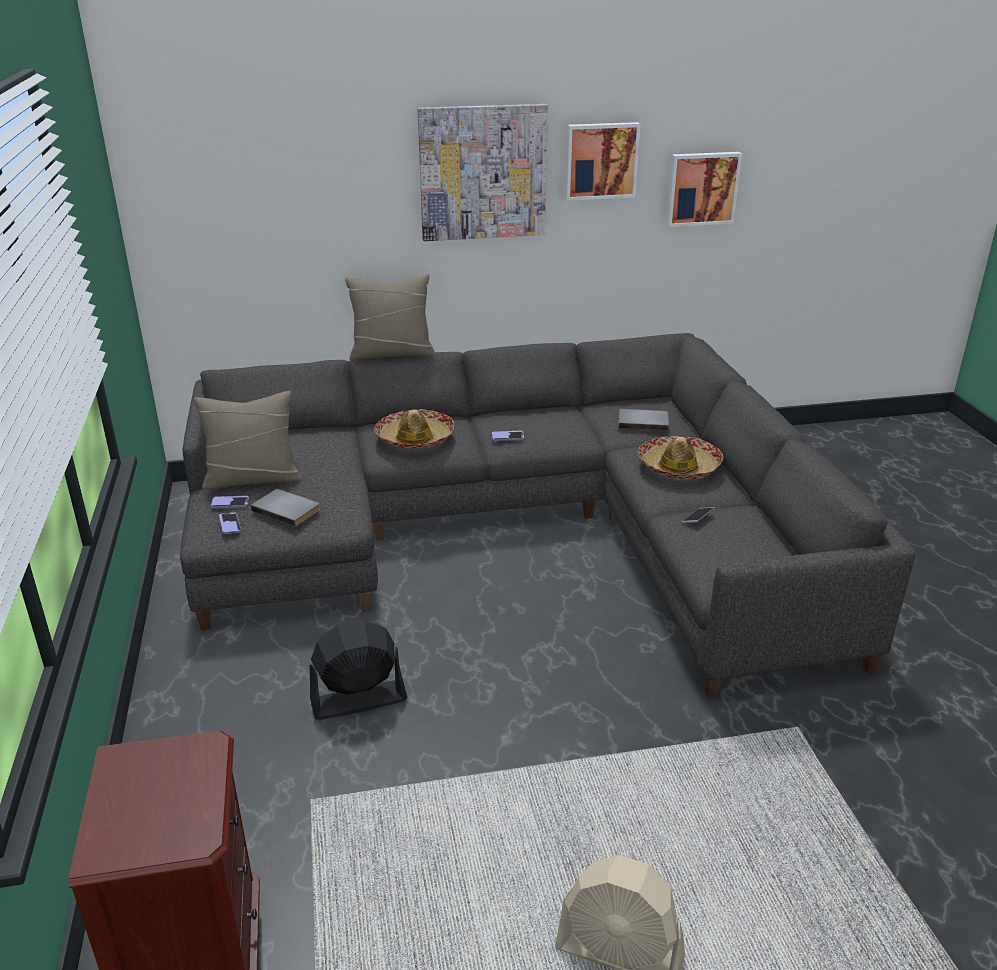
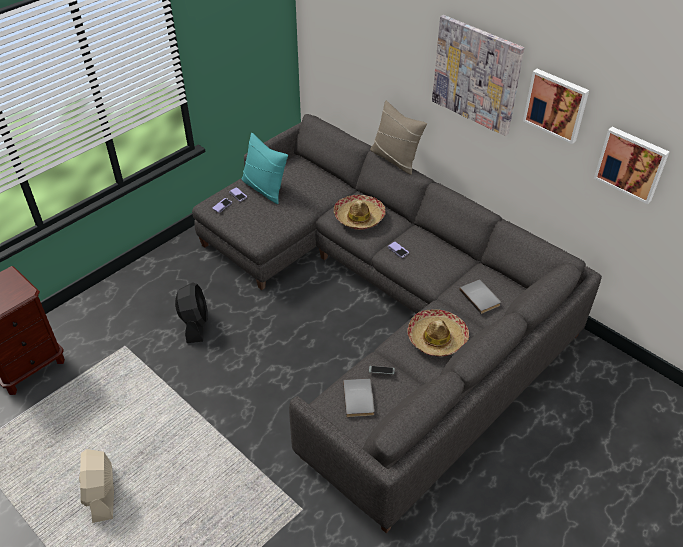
camera: 55 degrees right, 15 degrees up
(253, 479) = (265, 188): beige pillow -> turquoise pillow
(287, 509) = (249, 215): grey book -> grey book (360, 398)
(358, 700) = (195, 324): black fan -> black fan turned 45 degrees clockwise

